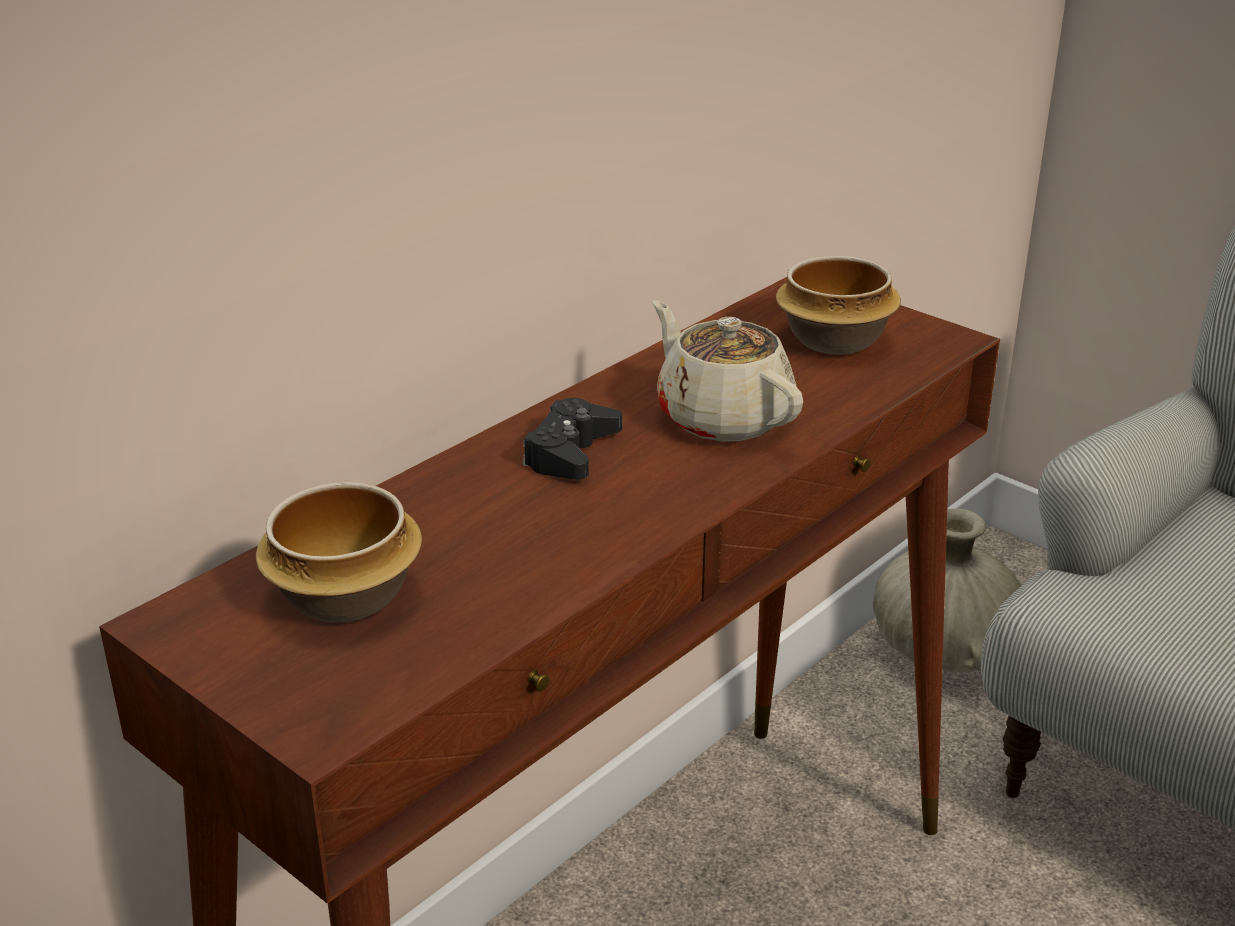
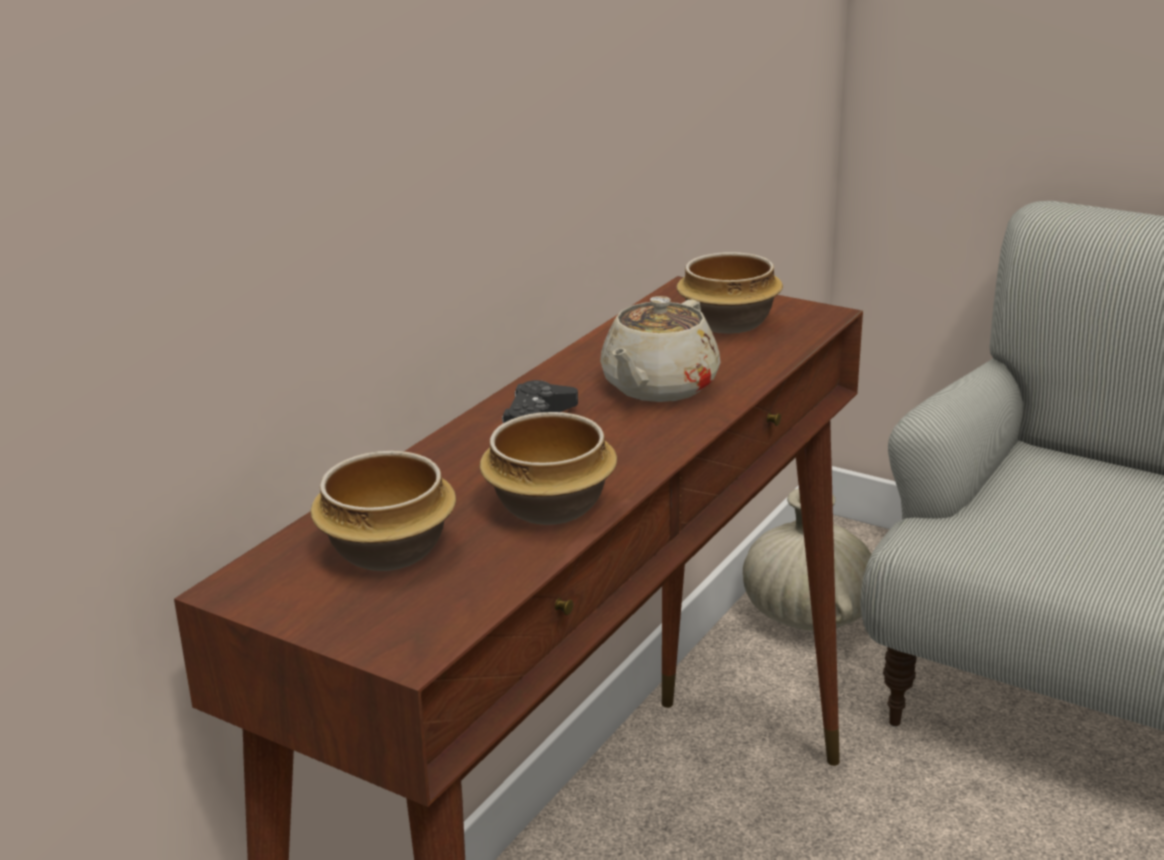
camera: 10 degrees left, 5 degrees down
(546, 562) = (553, 507): none -> bowl
(722, 417) = (658, 387): beige teapot -> beige teapot turned 105 degrees counterclockwise

